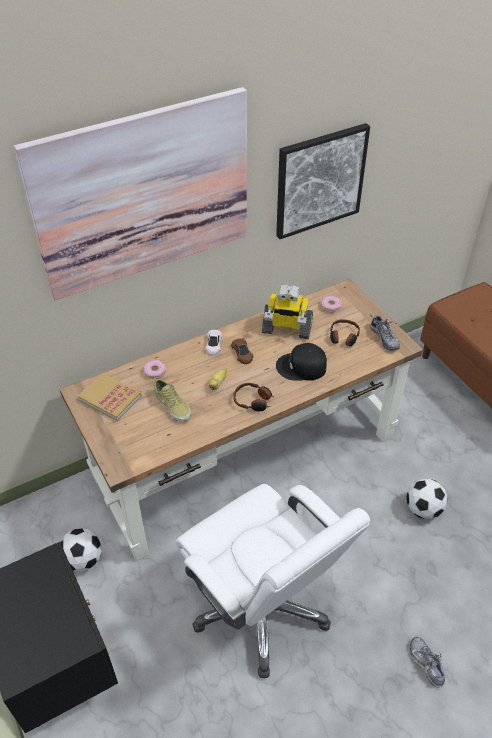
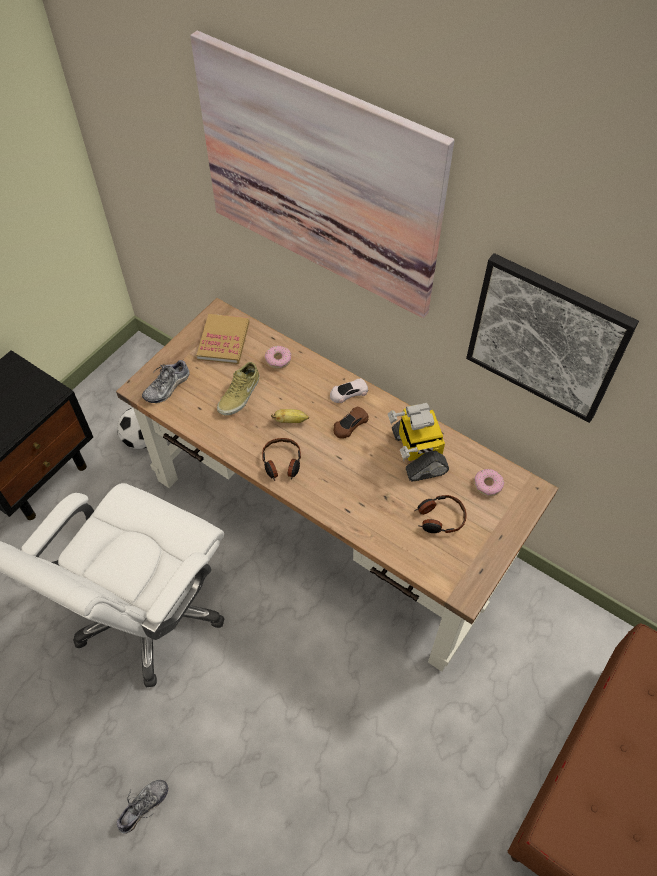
camera: 65 degrees right, 10 degrees up
(302, 367) = (361, 491): black cap -> none
(384, 338) = (466, 566): shoe -> shoe (167, 387)
(423, 509) = (348, 744): football -> none

